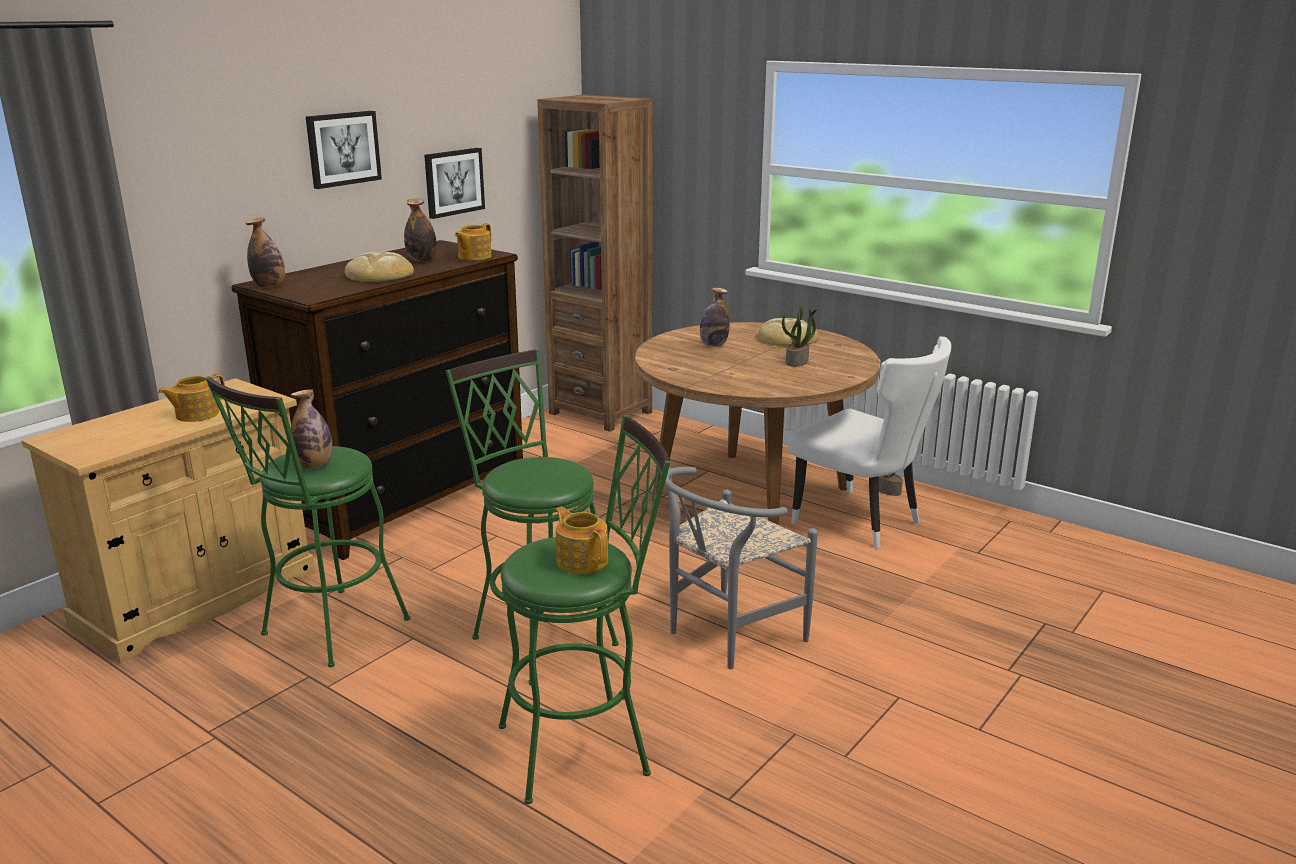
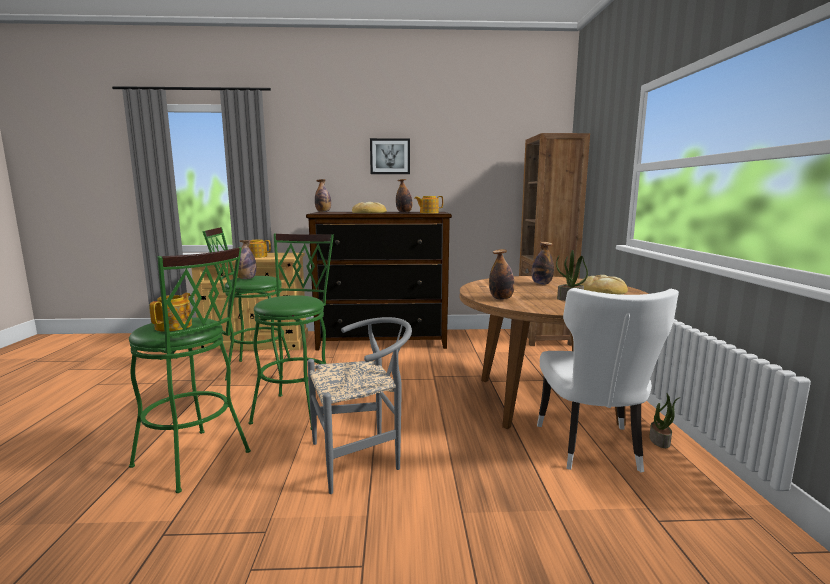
camera: 50 degrees right, 10 degrees down
(453, 182) = (461, 182): picture -> none
(726, 636) = (362, 457): grey chair -> grey chair turned 150 degrees clockwise
(747, 383) = (501, 298): none -> bottle

